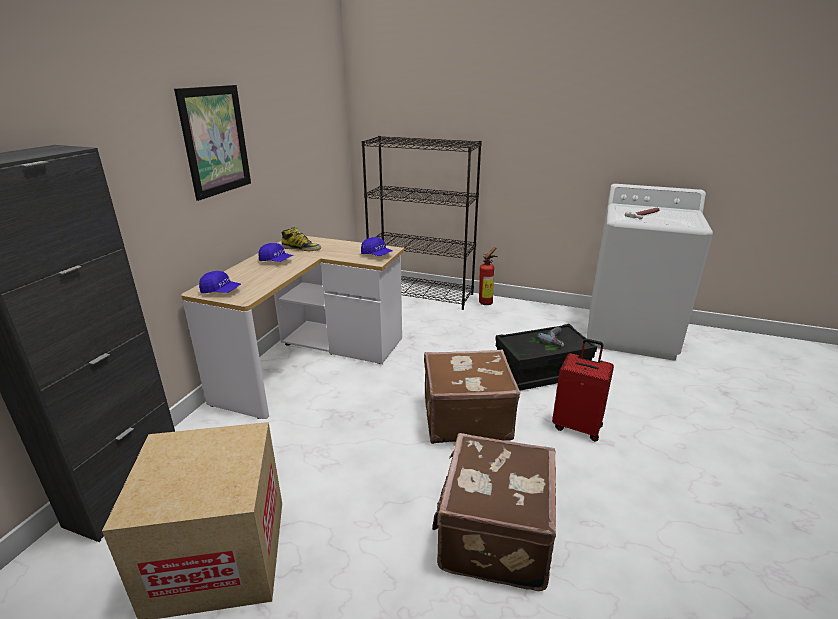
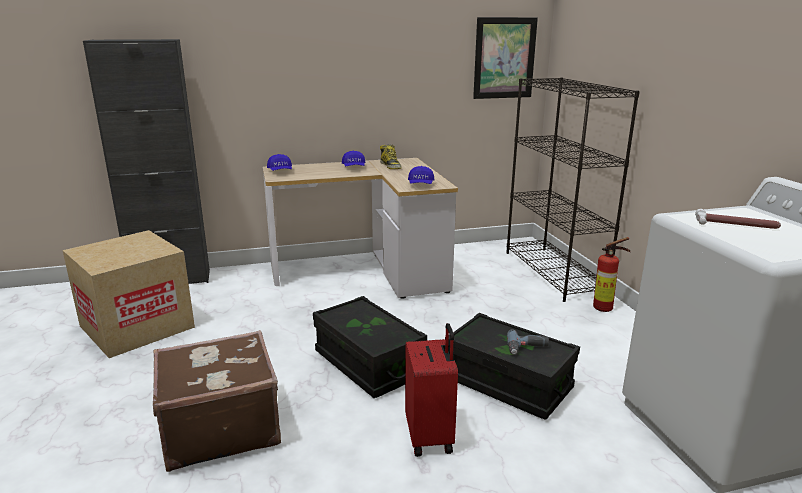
camera: 55 degrees right, 5 degrees down
(215, 141) = (329, 55): picture -> picture (504, 58)
(465, 418) = (368, 364): brown suitcase -> black storage box

